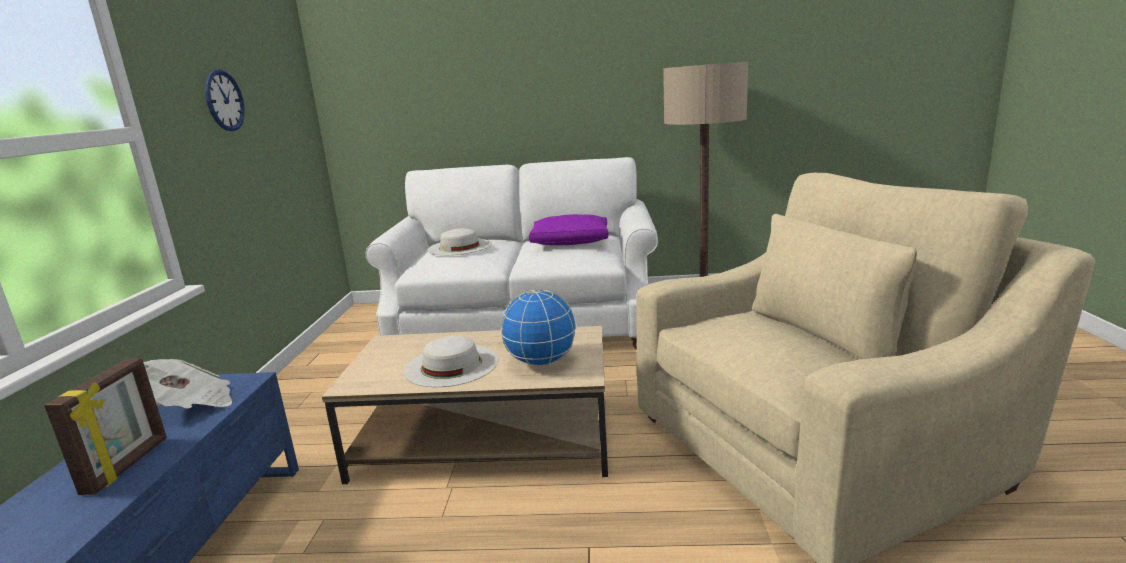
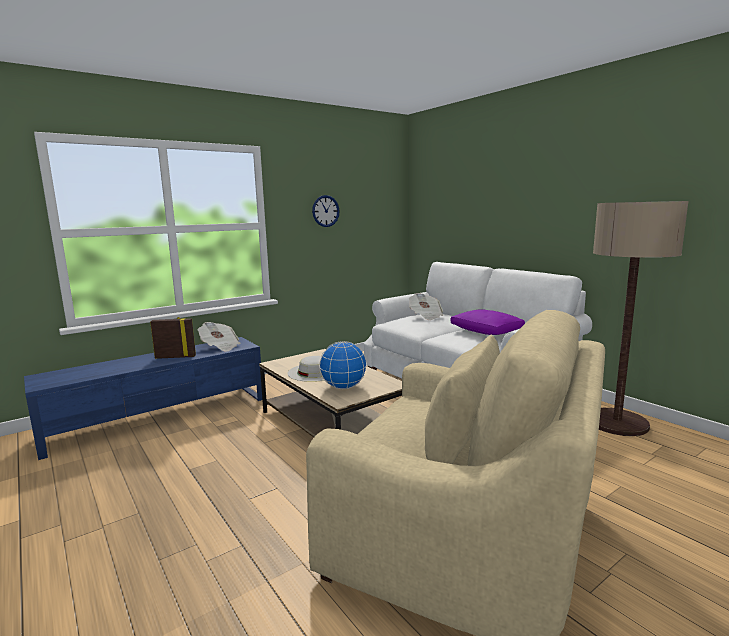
camera: 50 degrees right, 5 degrees down
(127, 465) = (175, 357): picture frame -> picture frame turned 150 degrees counterclockwise
(459, 247) = (425, 316): white hat -> newspaper

